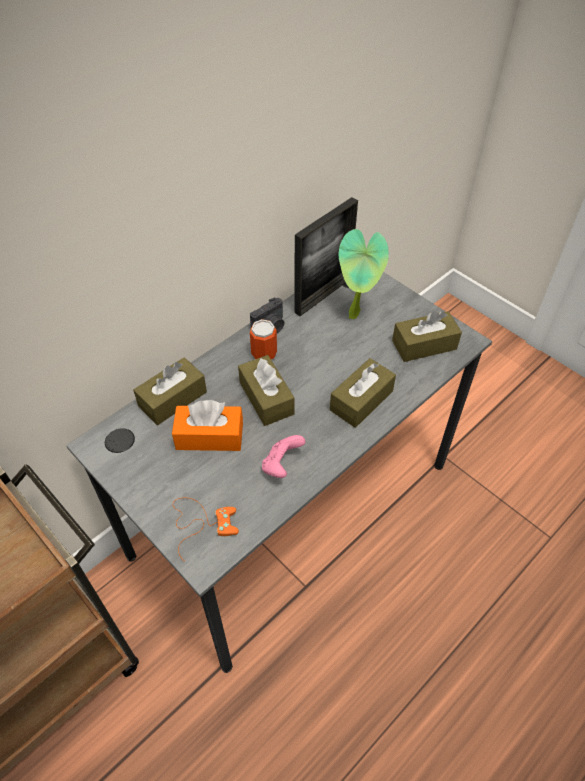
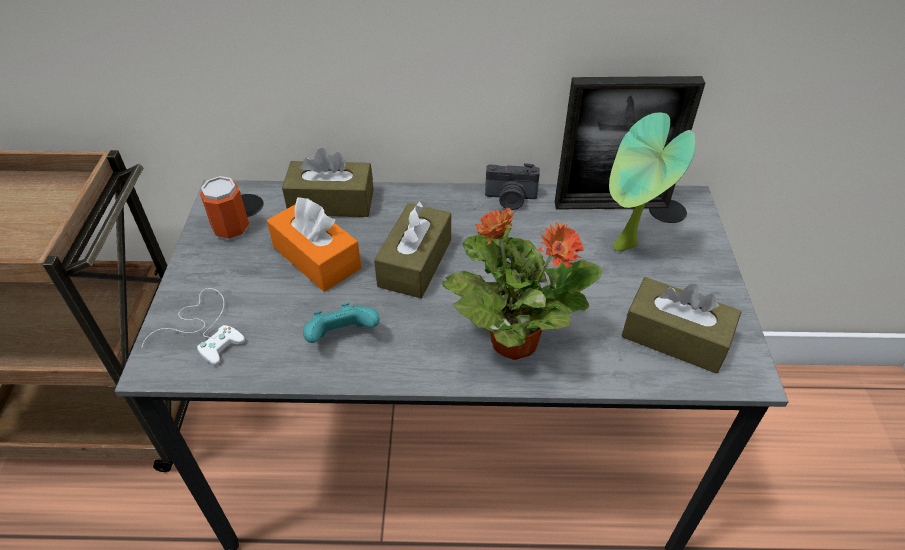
camera: 45 degrees right, 5 degrees down
(201, 522) = (204, 328): orange game controller -> white game controller
(264, 354) = (469, 220): can -> can (231, 228)
(281, 465) = (342, 337): pink game controller -> turquoise game controller
(361, 400) = (513, 340): brown tissue box -> potted plant

